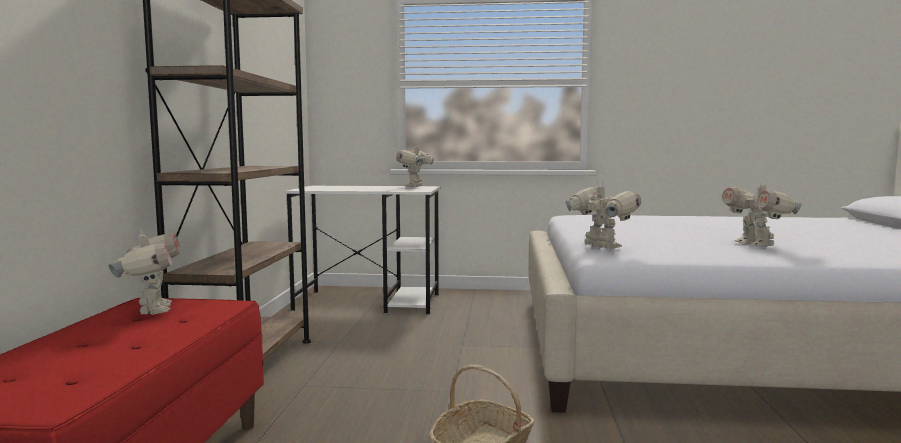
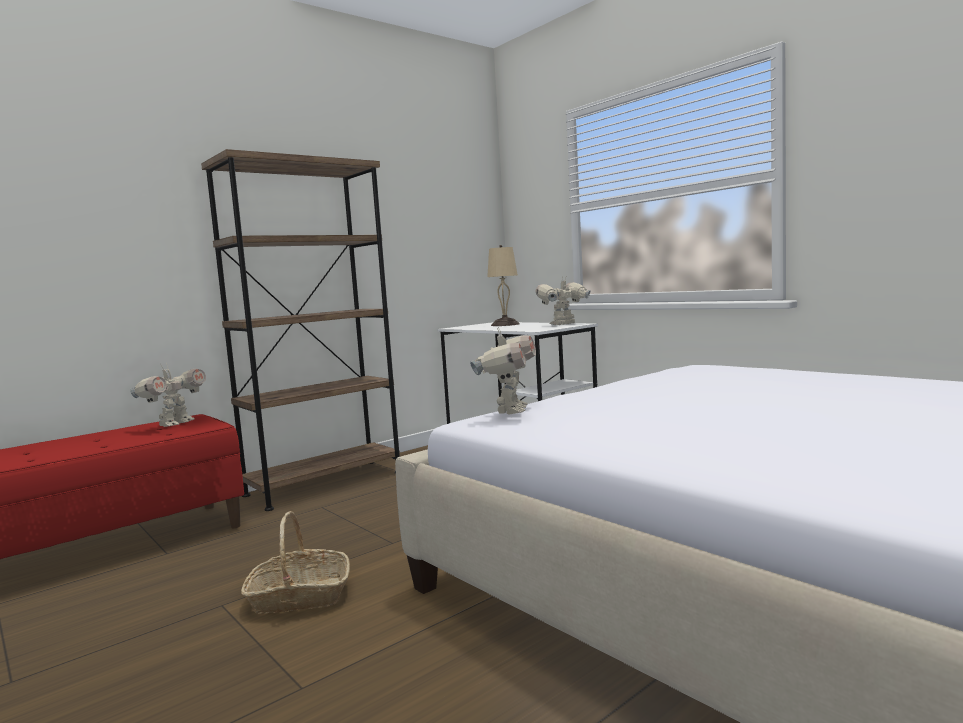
camera: 45 degrees right, 0 degrees up
(347, 187) = (505, 324): none -> beige table lamp
(756, 245) = (709, 432): toy robot -> none

